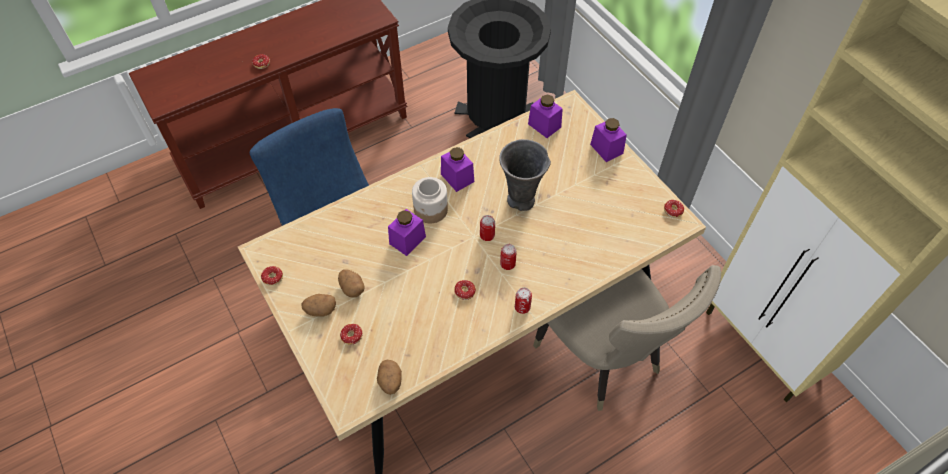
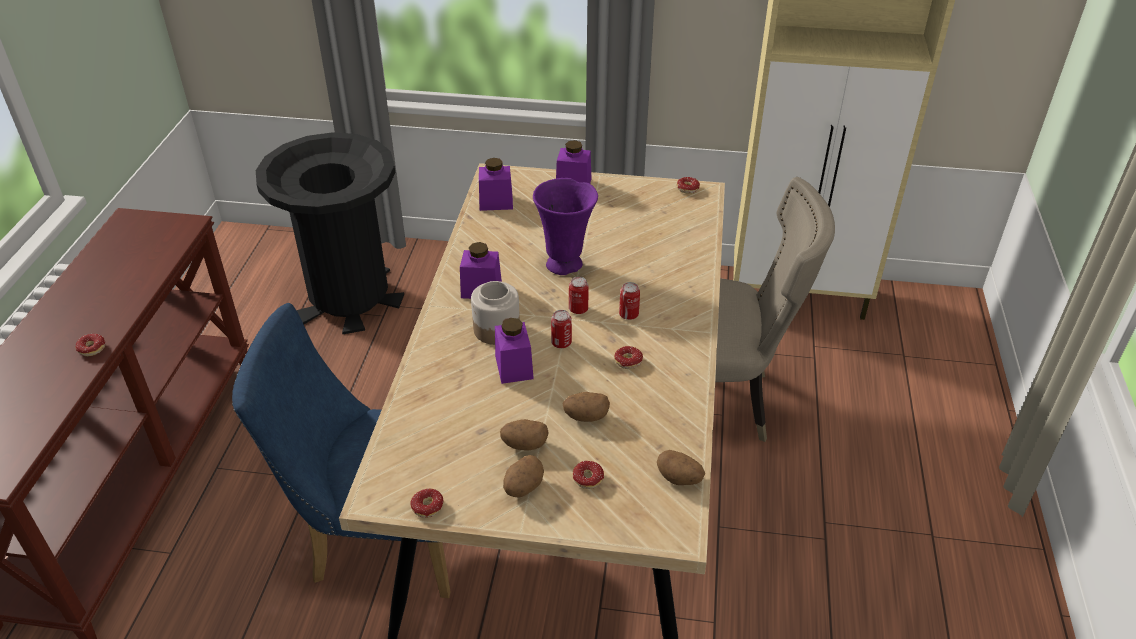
camera: 50 degrees left, 15 degrees down
(399, 302) = (585, 416): none -> potato
(521, 201) = (565, 265): grey vase -> purple vase
(522, 307) = (690, 333): can -> can (561, 343)

